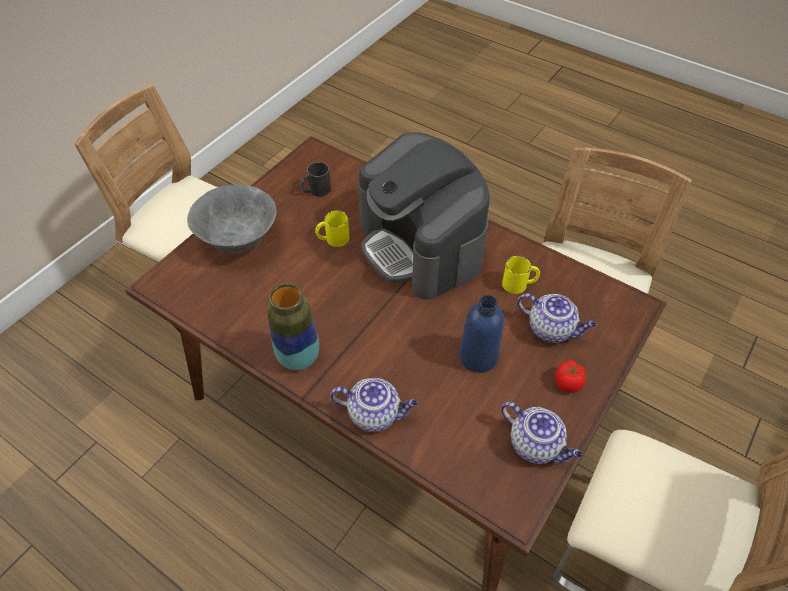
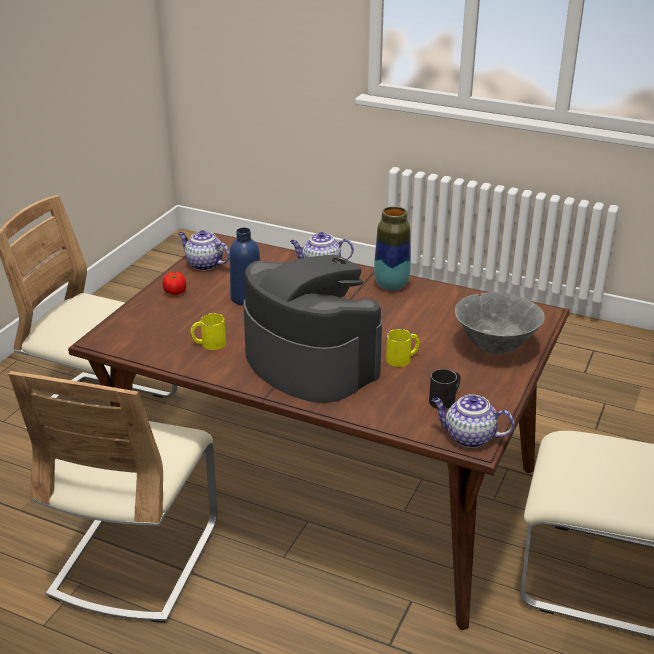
camera: 170 degrees right, 20 degrees down
(551, 329) = (182, 318): teapot -> teapot (468, 437)

